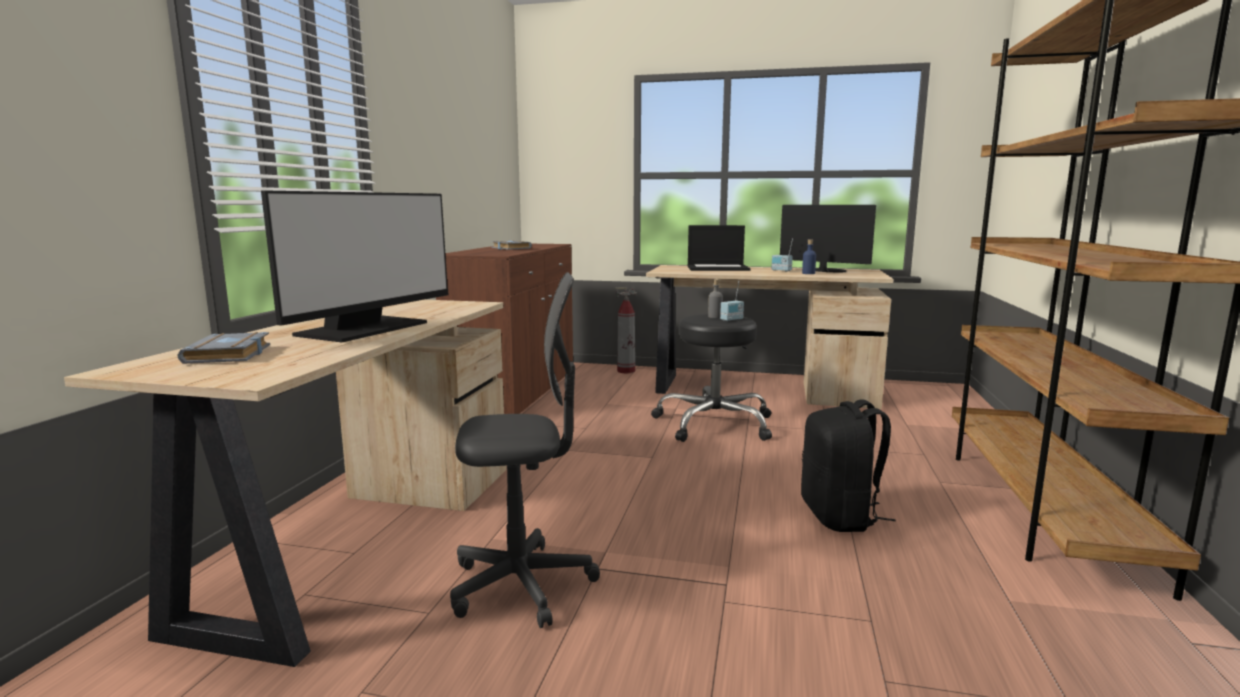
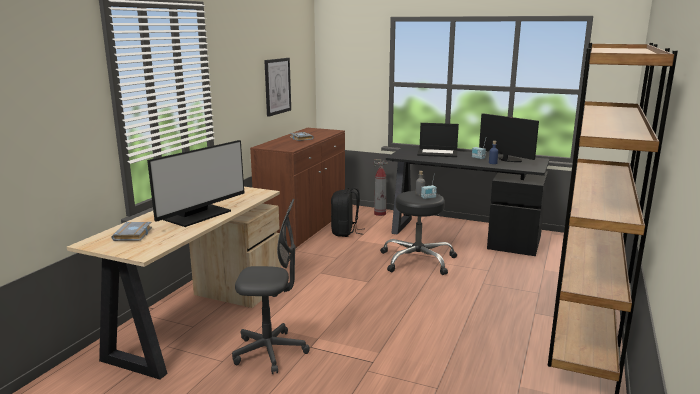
camera: 10 degrees right, 5 degrees up
(470, 168) = (277, 86): none -> picture
(760, 389) = (462, 234): beige desk -> black desk
(840, 517) = (458, 330): black backpack -> black backpack (345, 232)

